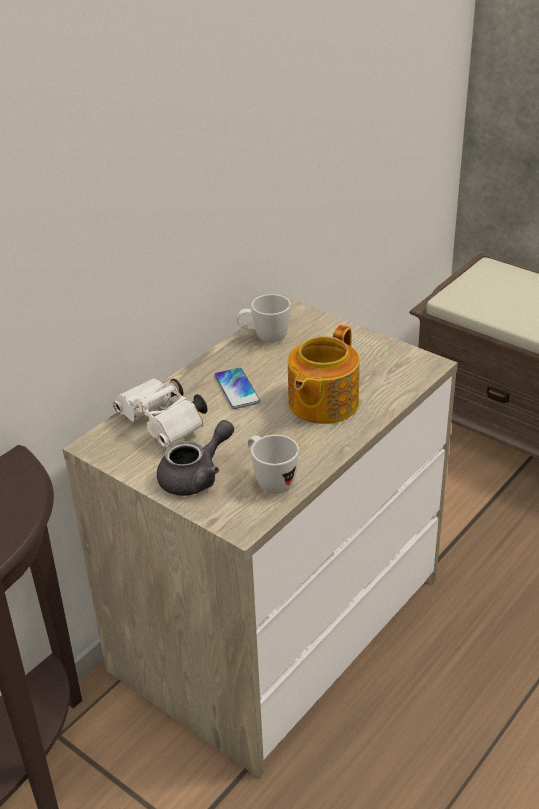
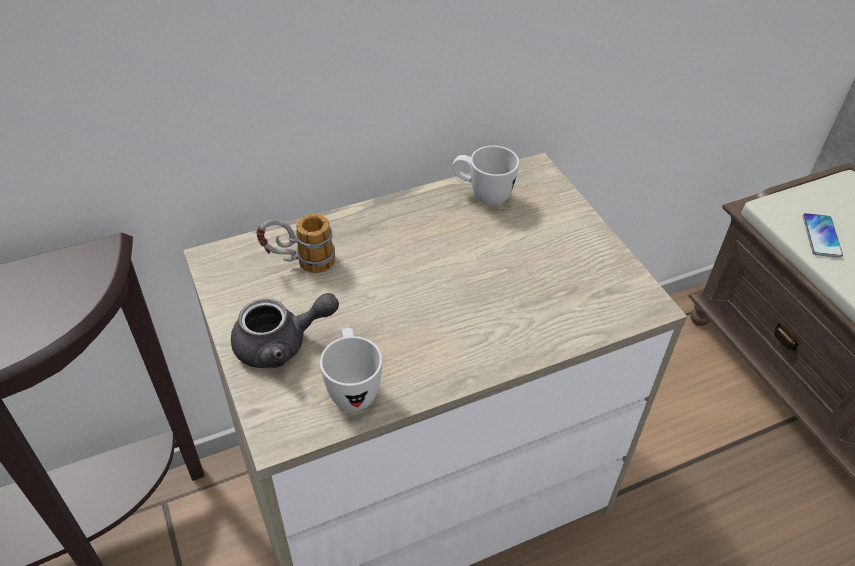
camera: 25 degrees right, 10 degrees up
(165, 425) = (299, 264): white binoculars -> mug
(237, 389) = (406, 249): phone -> phone (821, 236)
(321, 403) = (484, 306): teapot -> none

